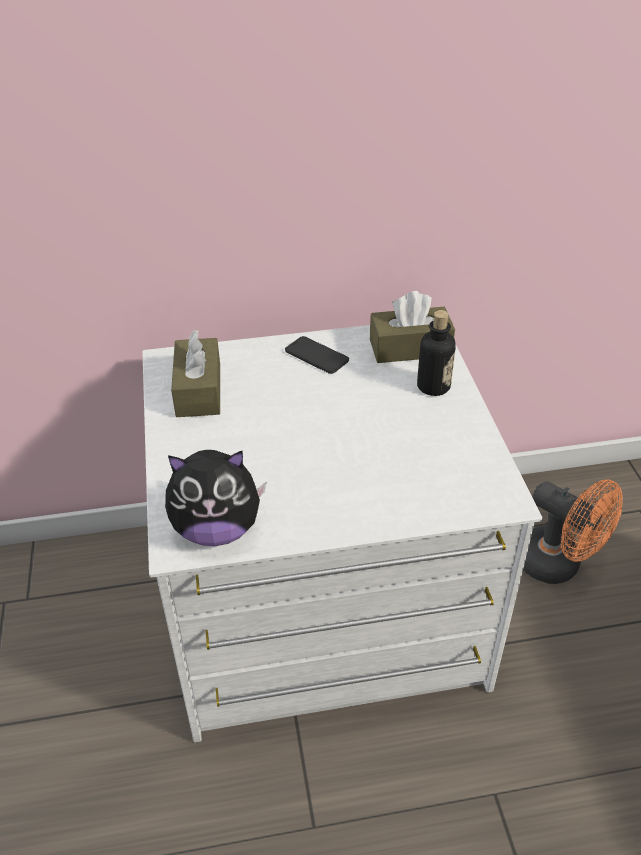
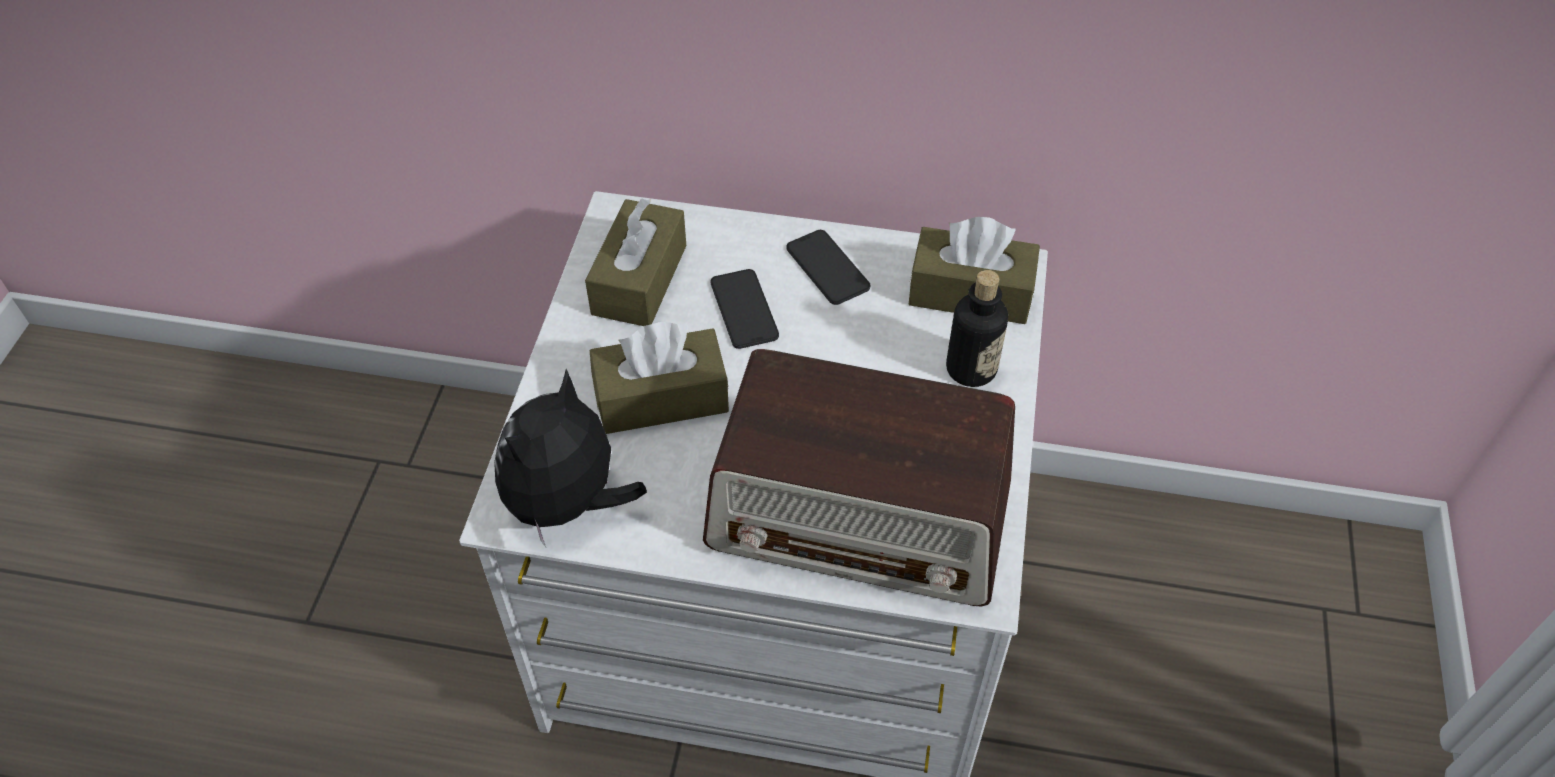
camera: 20 degrees right, 10 degrees up
(217, 529) = (569, 504): plush toy -> plush toy turned 105 degrees clockwise
(248, 451) = (661, 398): none -> brown tissue box
(276, 390) = (744, 309): none -> phone
(413, 482) = (860, 517): none -> radio
(557, 565) = (1147, 653): orange fan -> none

